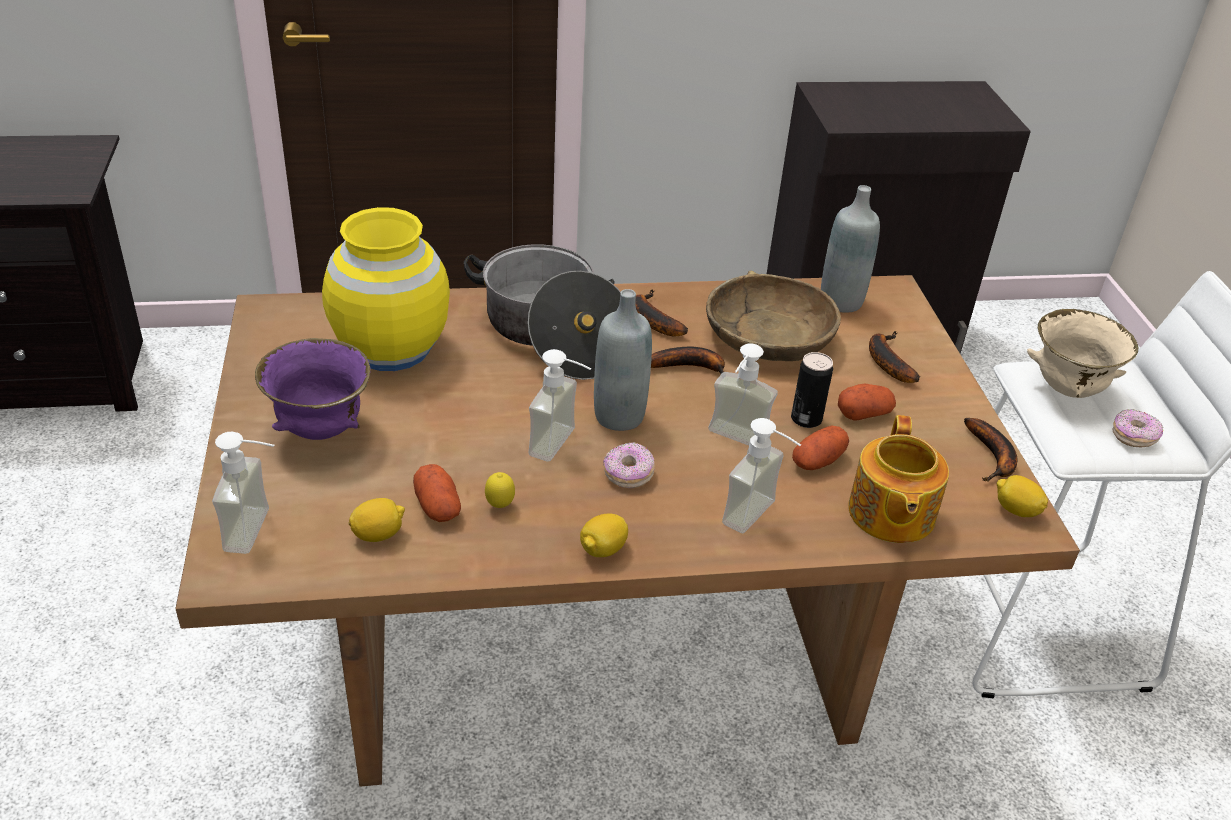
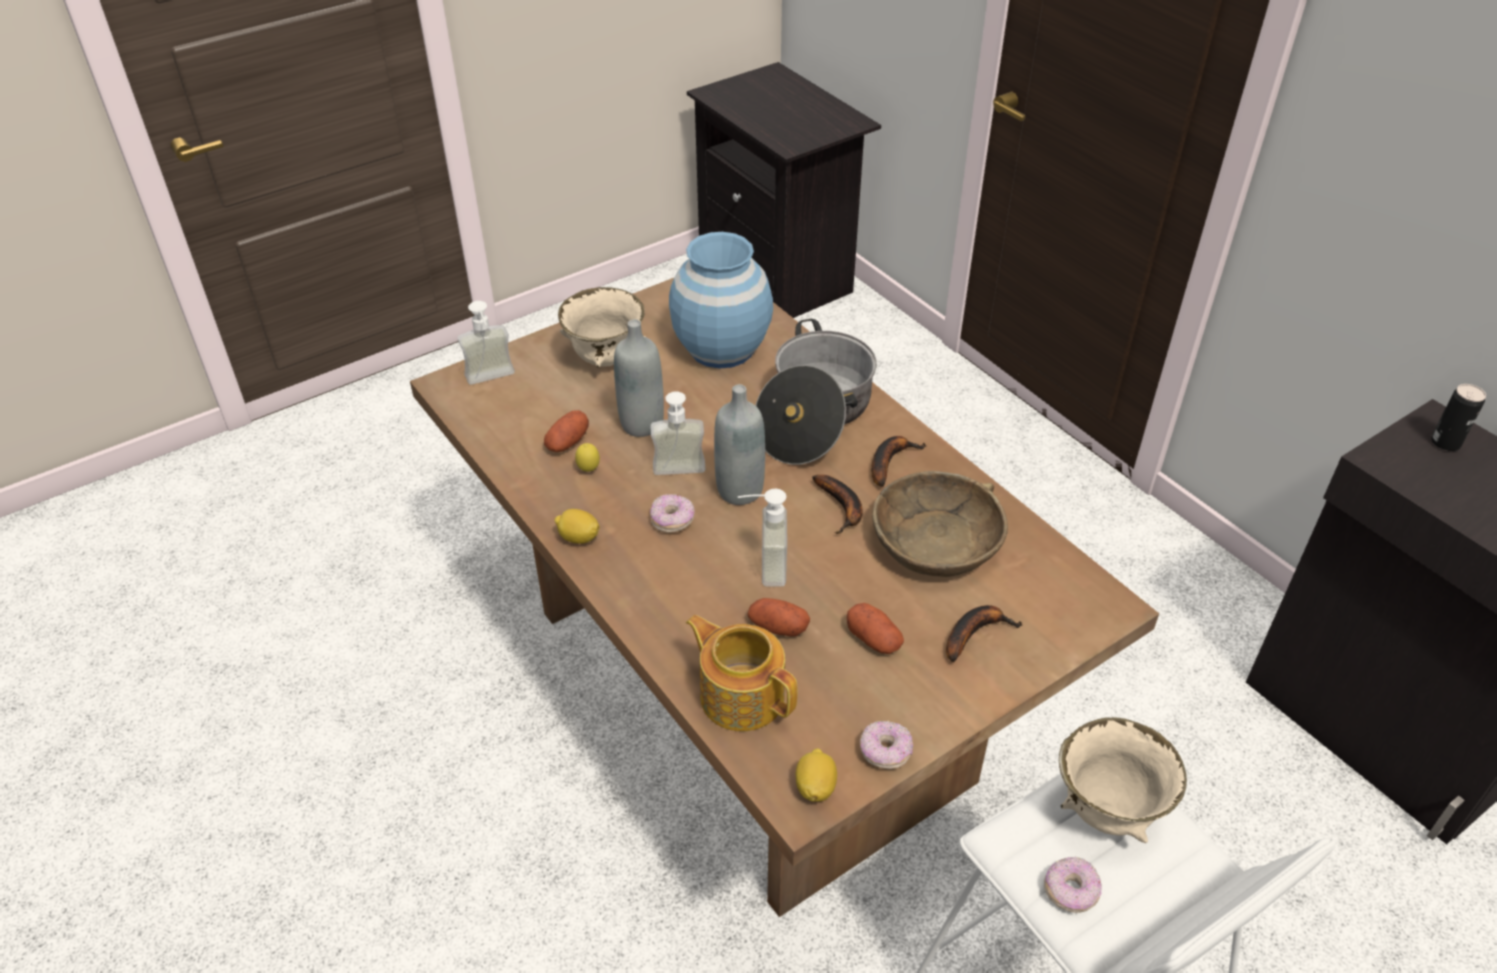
camera: 65 degrees right, 5 degrees up
(320, 431) = (605, 359): purple bowl -> beige bowl
(378, 534) = (522, 428): lemon -> none
(391, 348) = (721, 348): yellow vase -> blue vase
(760, 518) = (675, 612): soap dispenser -> none
(806, 419) = (831, 602): can -> can (1445, 443)
(841, 301) = (1047, 572): grey bottle -> grey bottle (642, 424)
(890, 514) = (741, 695): teapot -> teapot turned 60 degrees clockwise
(993, 457) = (885, 752): banana -> donut

